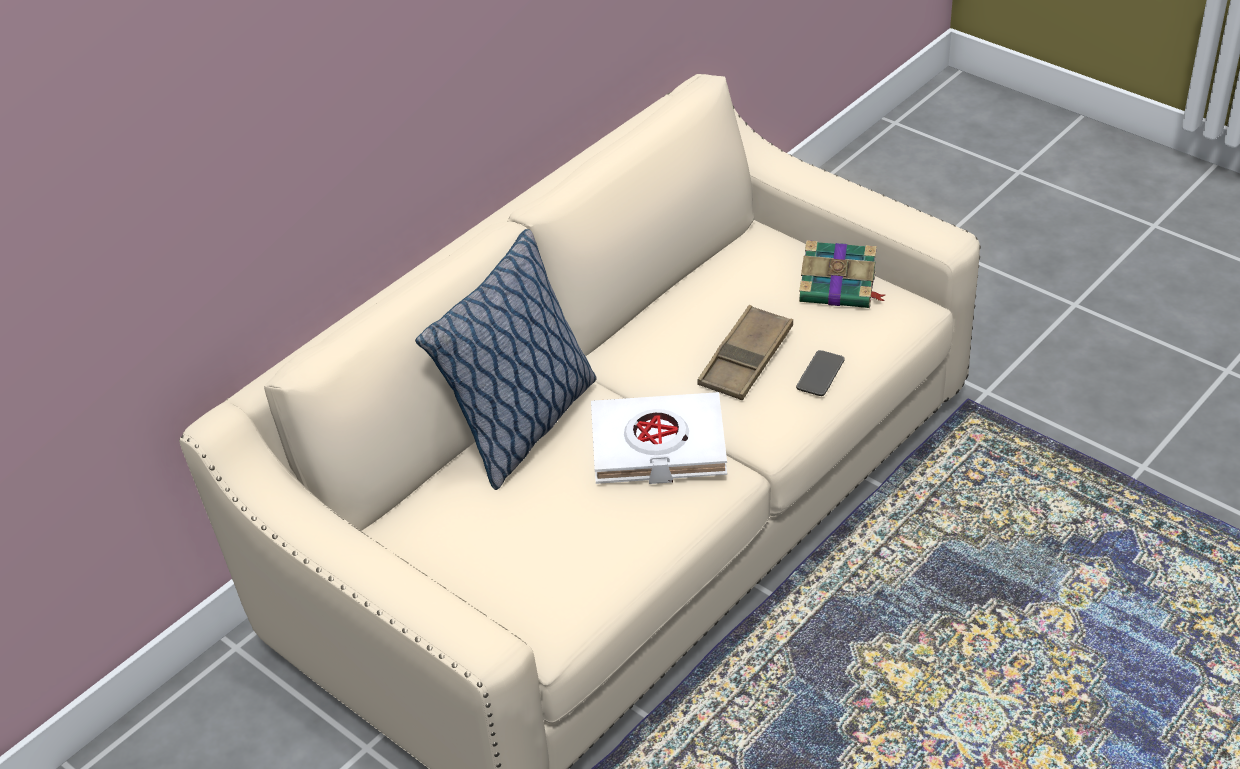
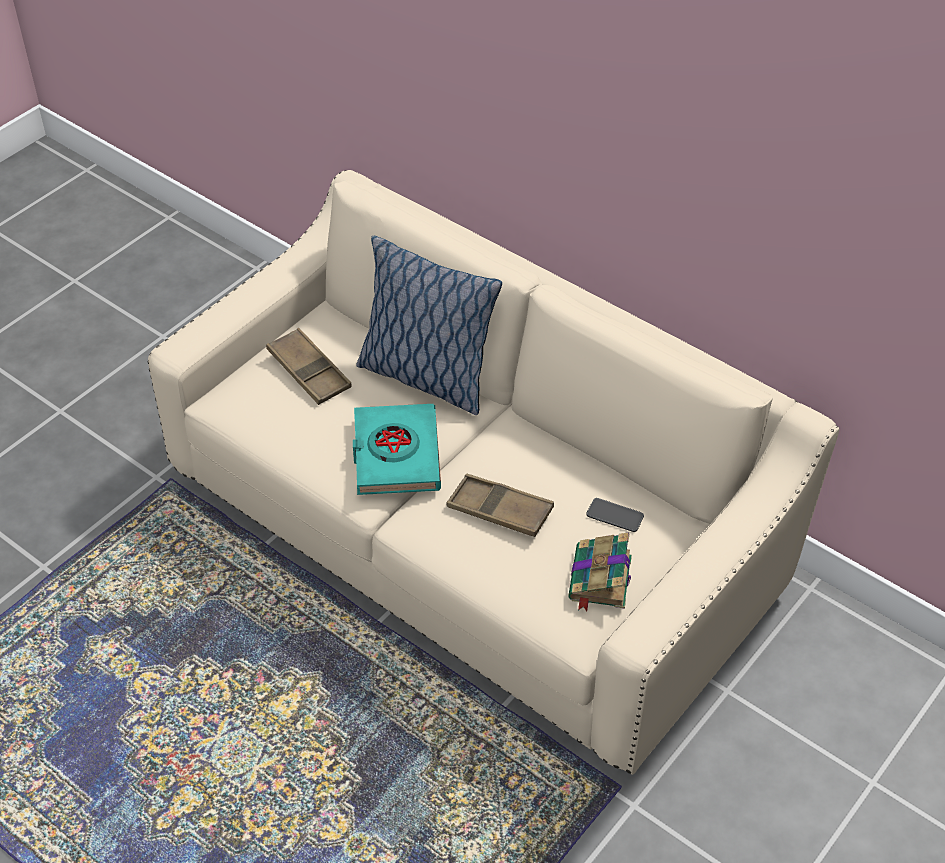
camera: 85 degrees right, 5 degrees up
(501, 536) = (309, 371): none -> brown tray
(658, 446) = (396, 455): white book -> turquoise book
(820, 374) = (480, 561): phone -> phone (615, 516)

